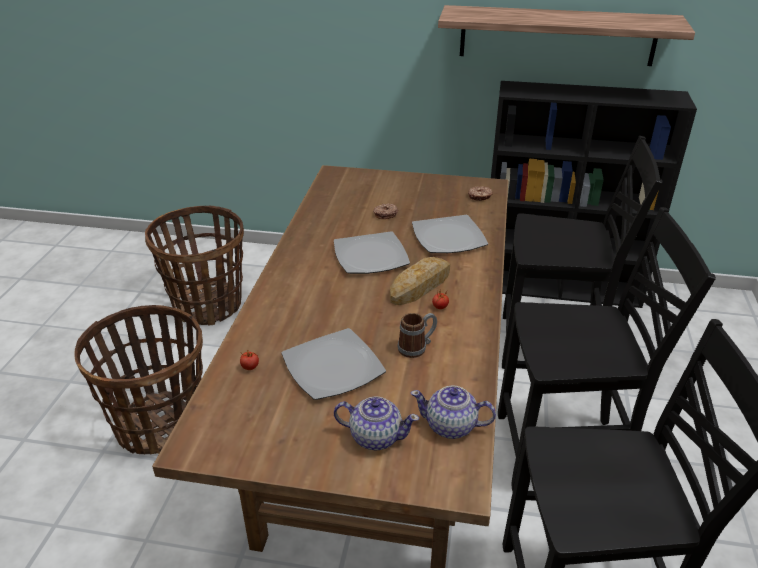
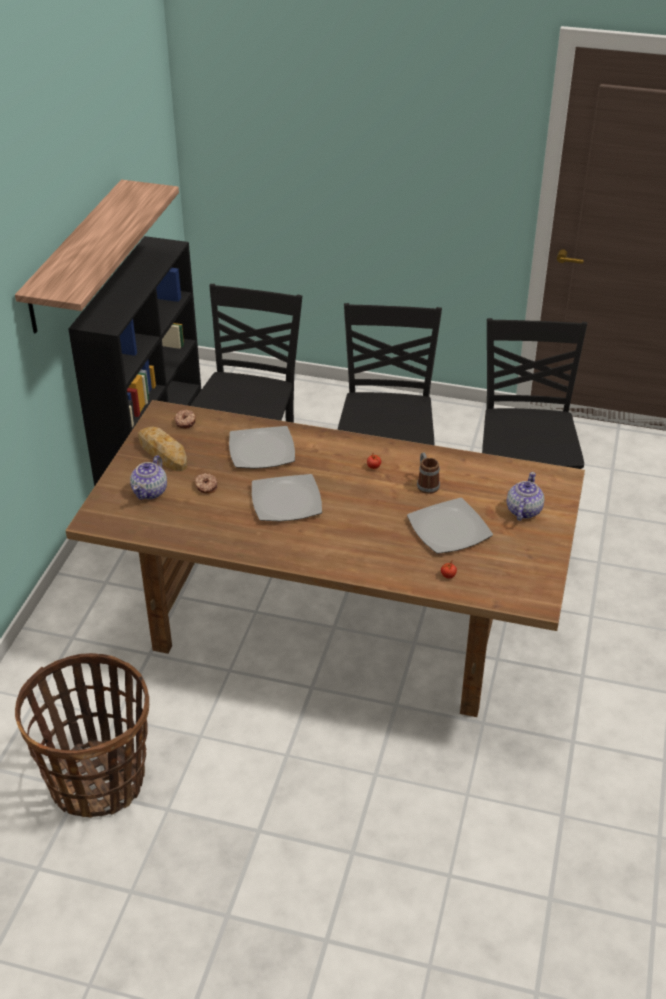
camera: 85 degrees left, 5 degrees up
(160, 424) = (317, 804): basket -> none
(421, 285) = (340, 474): bread -> bread (162, 452)
(451, 426) = (512, 475): teapot -> teapot (150, 491)

